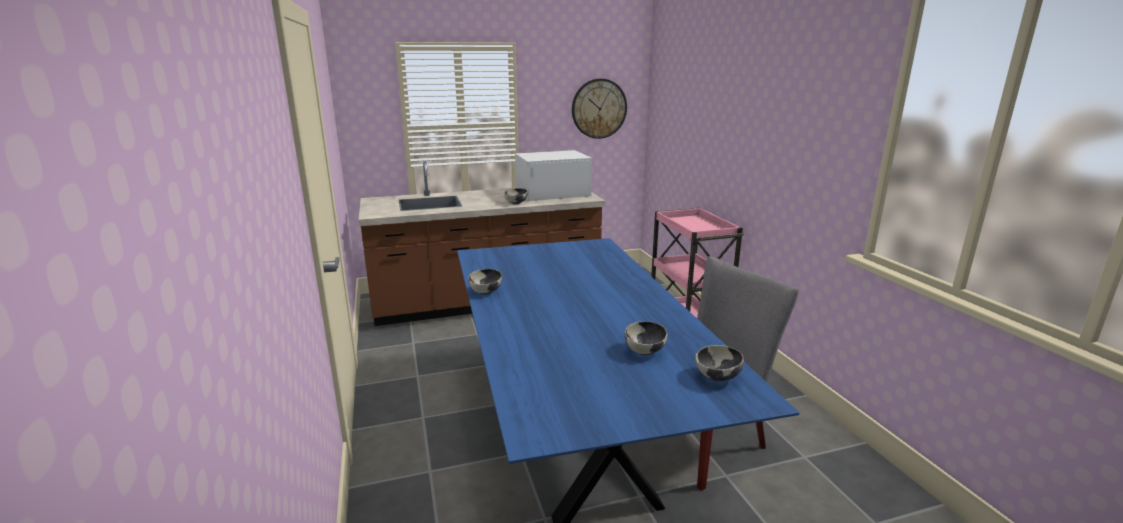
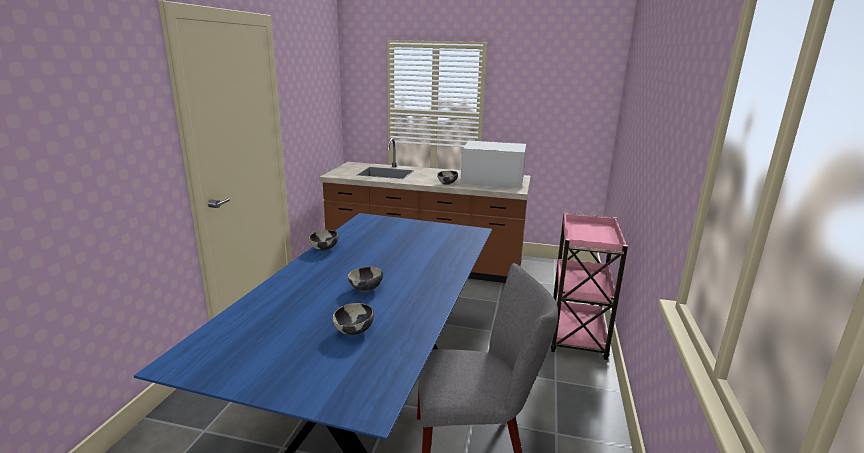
camera: 30 degrees right, 0 degrees up
(599, 108) = (564, 107): wall clock -> none
(717, 377) = (372, 376): bowl -> bowl (365, 289)

